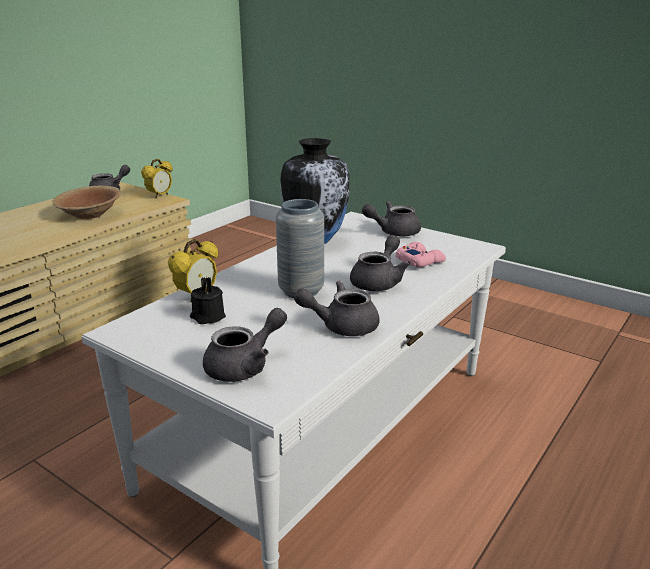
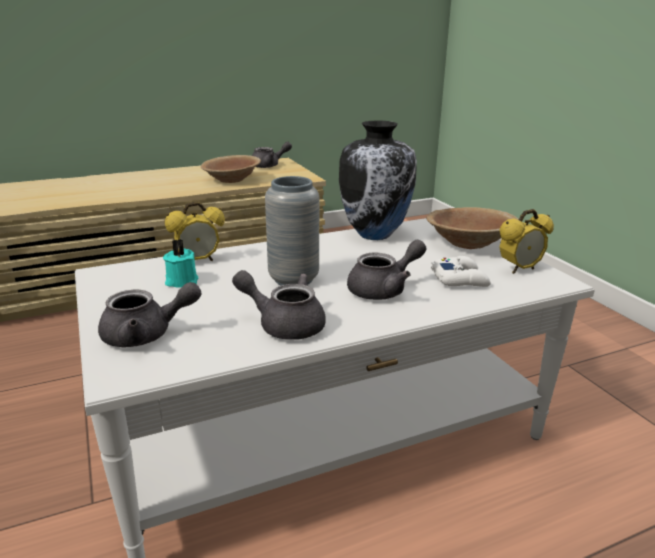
camera: 30 degrees right, 0 degrees up
(159, 196) = (305, 174): alarm clock -> alarm clock (519, 269)
(207, 317) = (181, 281): black candle -> turquoise candle
(393, 232) = (469, 243): grey teapot -> brown bowl
(419, 261) = (460, 279): pink game controller -> white game controller

